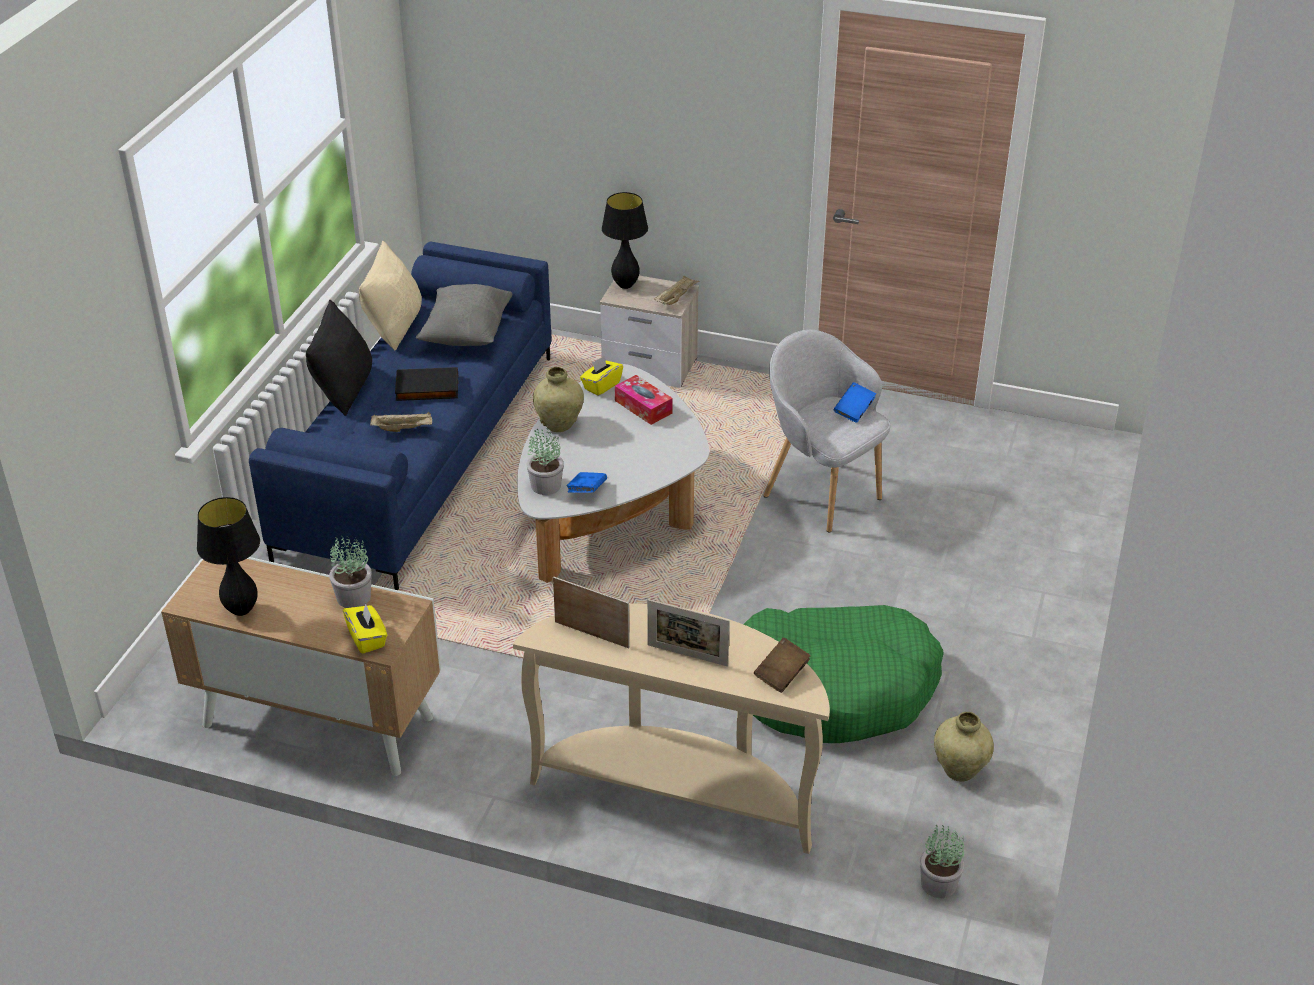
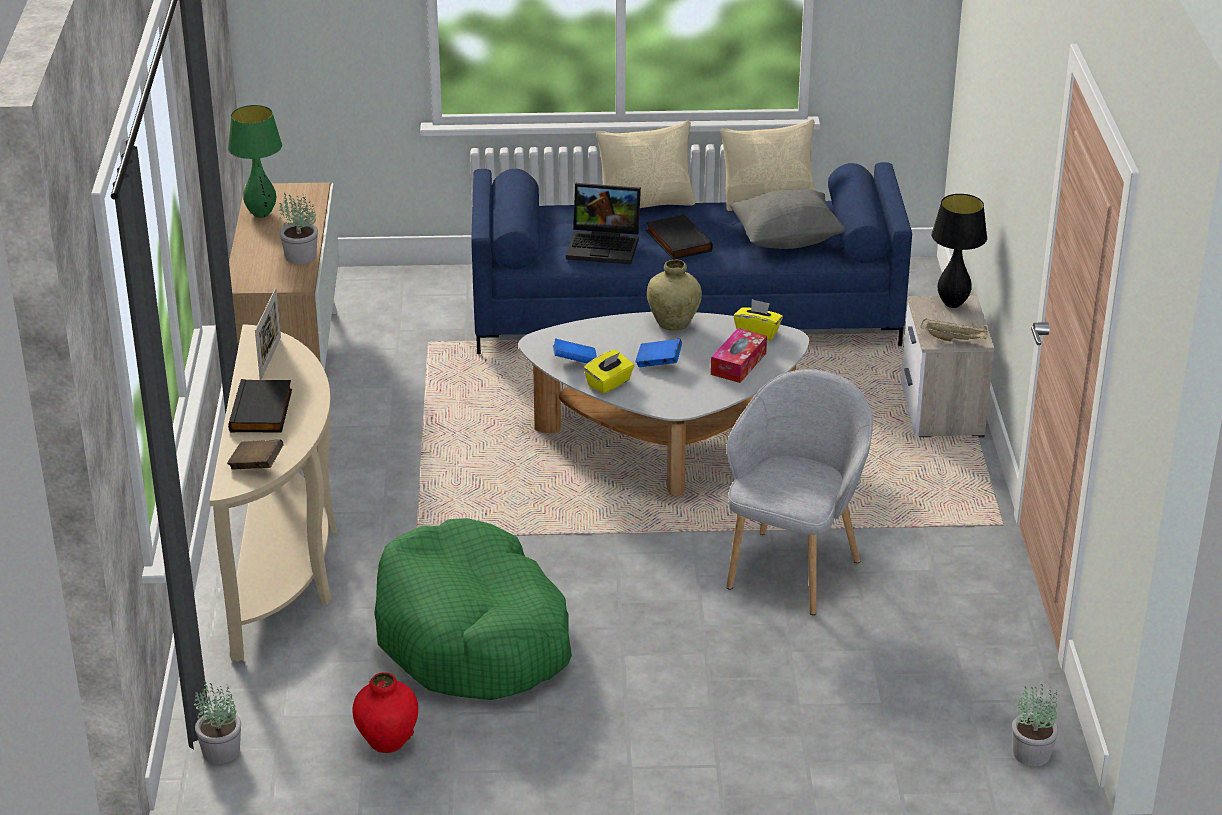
camera: 70 degrees right, 5 degrees down
(241, 610) = (261, 214): black table lamp -> green table lamp
(344, 389) = (647, 203): black pillow -> beige pillow
(367, 638) = (251, 275): yellow tissue box -> yellow tissue box (609, 383)
(403, 428) = (605, 245): beige tray -> laptop
(545, 485) = (570, 338): potted plant -> potted plant (1032, 753)
(687, 655) = (263, 411): picture frame -> black book
(854, 411) = (819, 490): blue book -> blue book (658, 363)
(959, 770) = (387, 742): beige vase -> red vase

